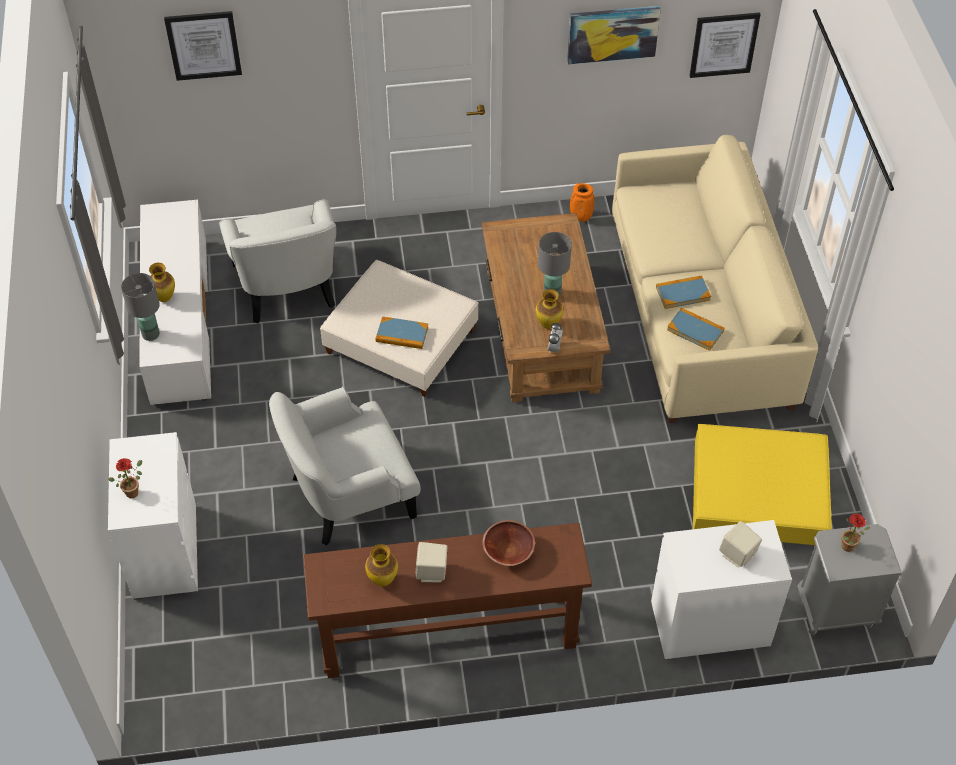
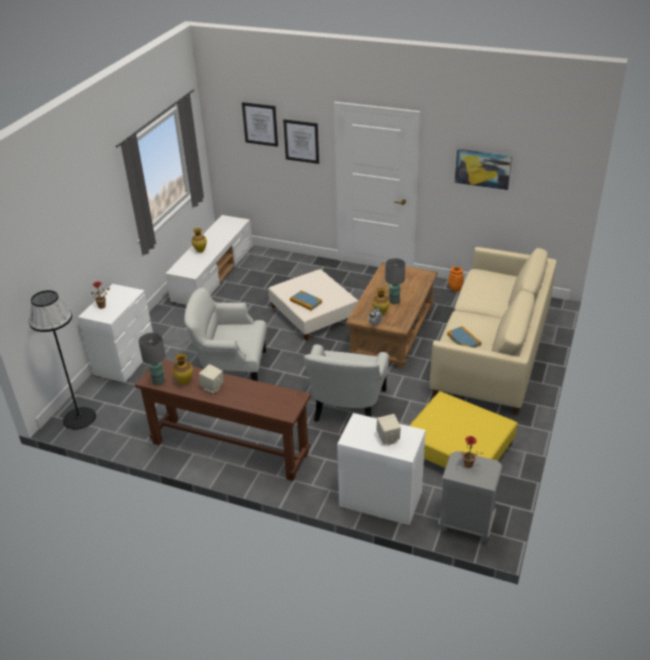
camera: 30 degrees right, 15 degrees down
(151, 334) = (181, 262): grey table lamp -> grey table lamp (159, 381)
(173, 686) = (79, 418): none -> black floor lamp
(287, 286) = (275, 275): white armchair -> white armchair (348, 406)
(508, 550) = (260, 392): brown bowl -> none
(683, 293) = (470, 321): book -> none
(724, 44) = (553, 193): picture -> picture (301, 141)

